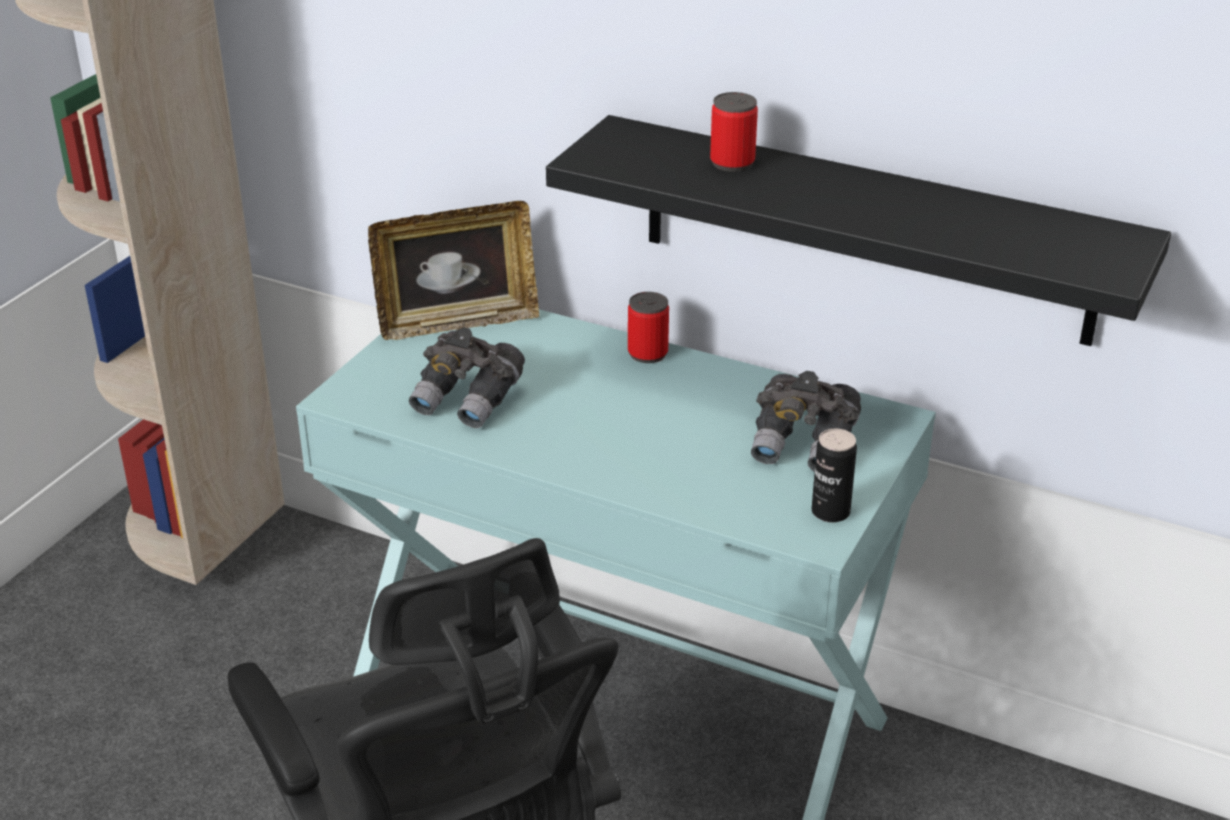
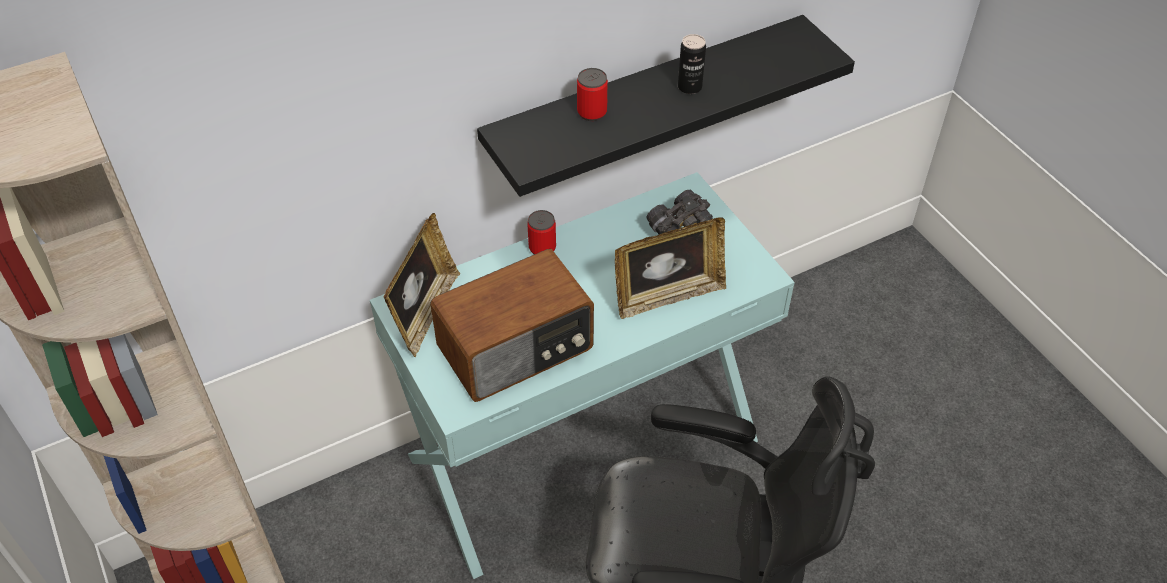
camera: 55 degrees left, 15 degrees up
(469, 400) = (517, 349): grey binoculars -> radio
(682, 473) = (668, 296): none -> picture frame
(830, 512) = (747, 258): can -> can (689, 87)

